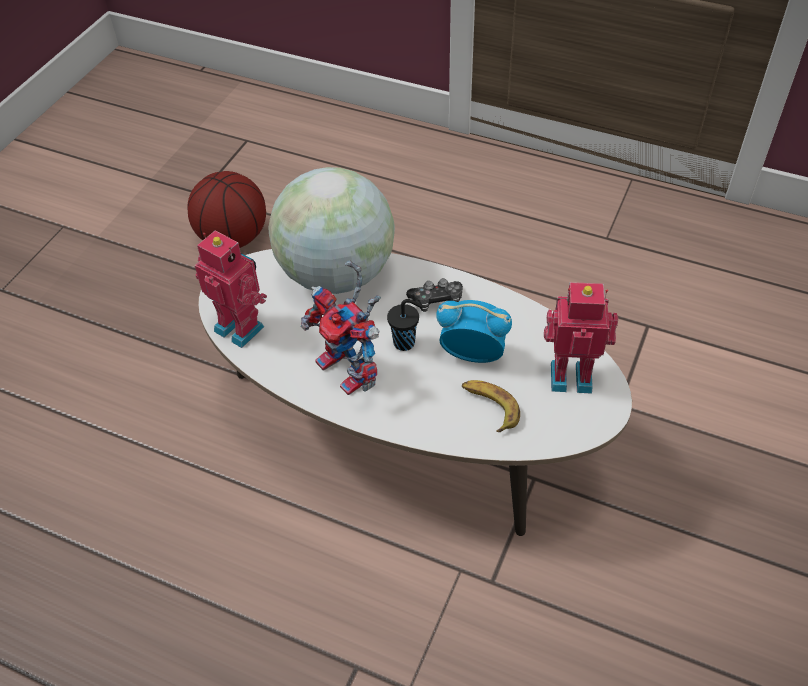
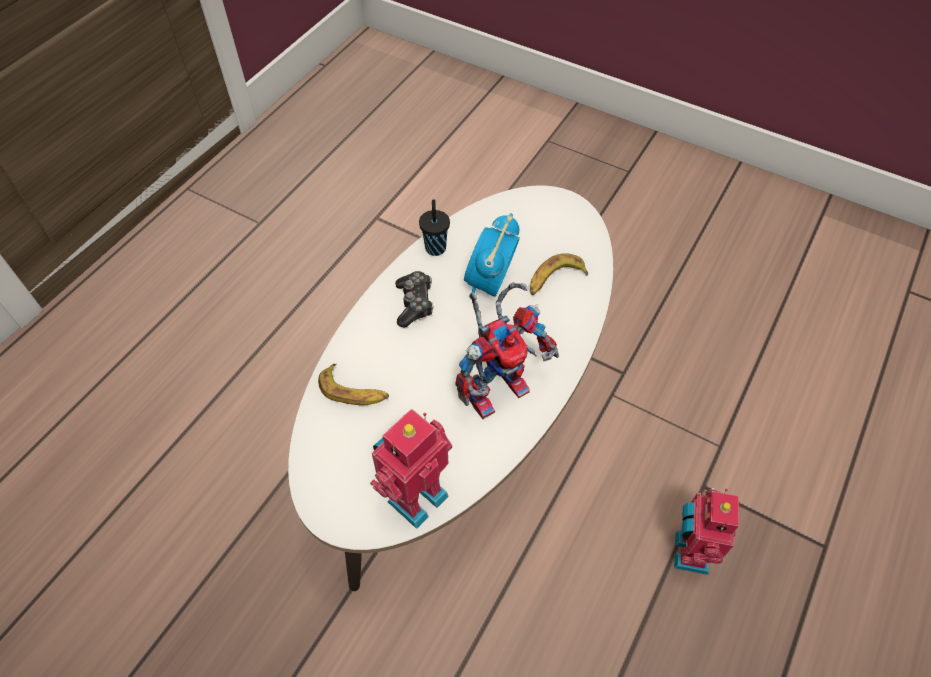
camera: 85 degrees left, 5 degrees up
(233, 238) = (109, 598): basketball -> none
(336, 275) = (354, 391): globe -> banana
(405, 342) = (467, 336): black cup -> black cup (435, 247)
(570, 375) = (524, 218): toy robot -> toy robot (688, 552)

